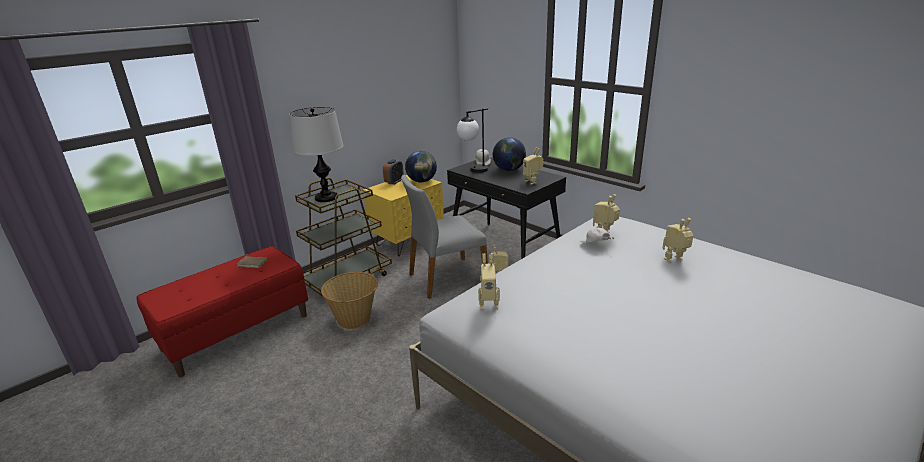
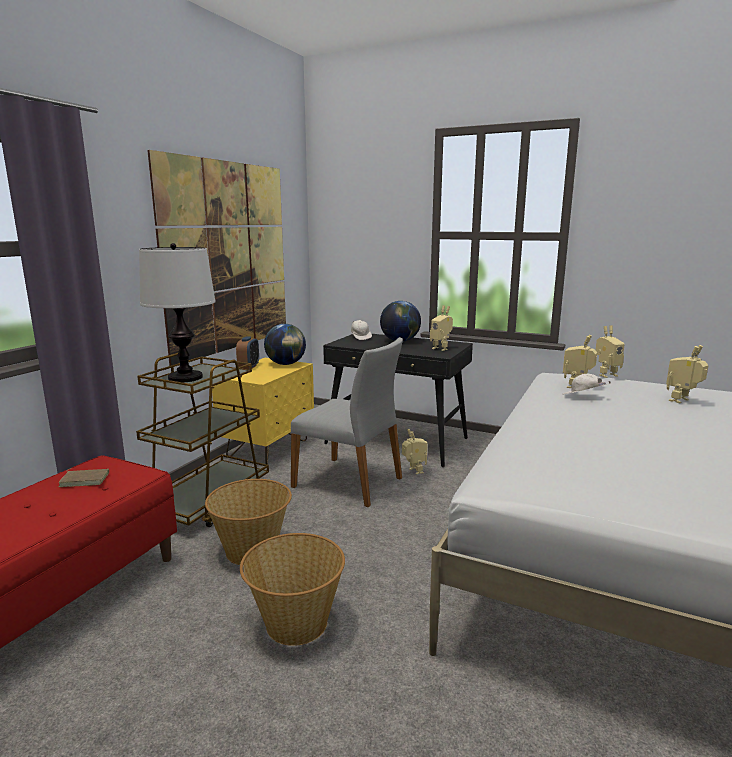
camera: 20 degrees left, 10 degrees down
(352, 371) = (295, 623): none -> basket
(378, 101) = (229, 258): none -> picture
(446, 278) = (349, 482): grey chair -> grey chair turned 105 degrees counterclockwise
(473, 171) = (358, 344): table lamp -> none
(488, 304) = (539, 465): toy robot -> toy robot (606, 375)

